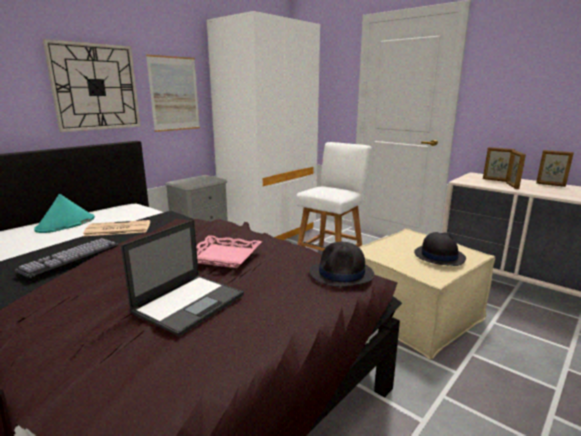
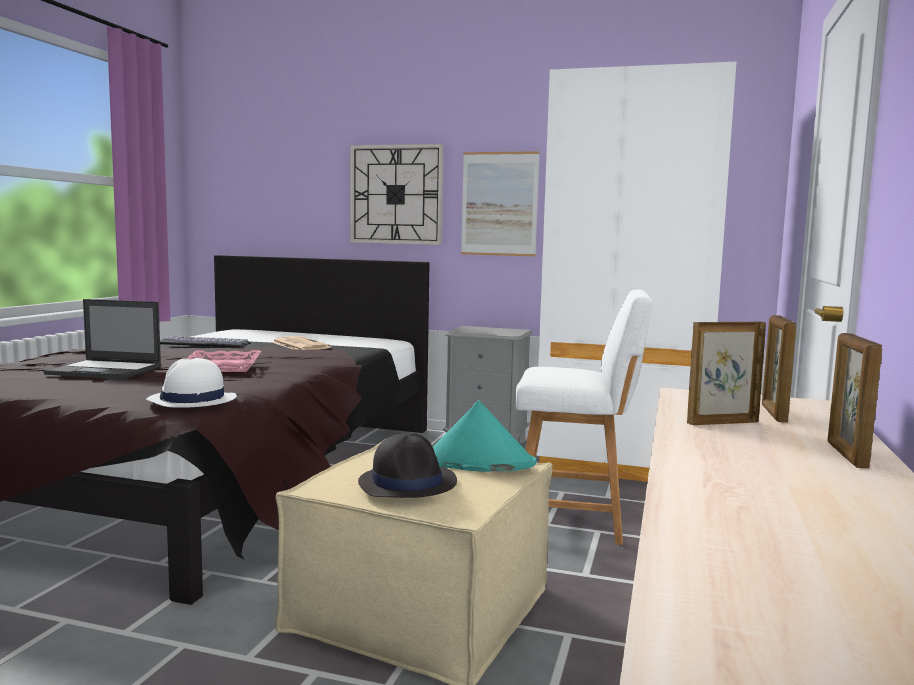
camera: 65 degrees right, 10 degrees down
(66, 224) = (302, 336): turquoise hat -> turquoise hat (478, 462)
(342, 274) = (191, 400): black hat -> white hat

